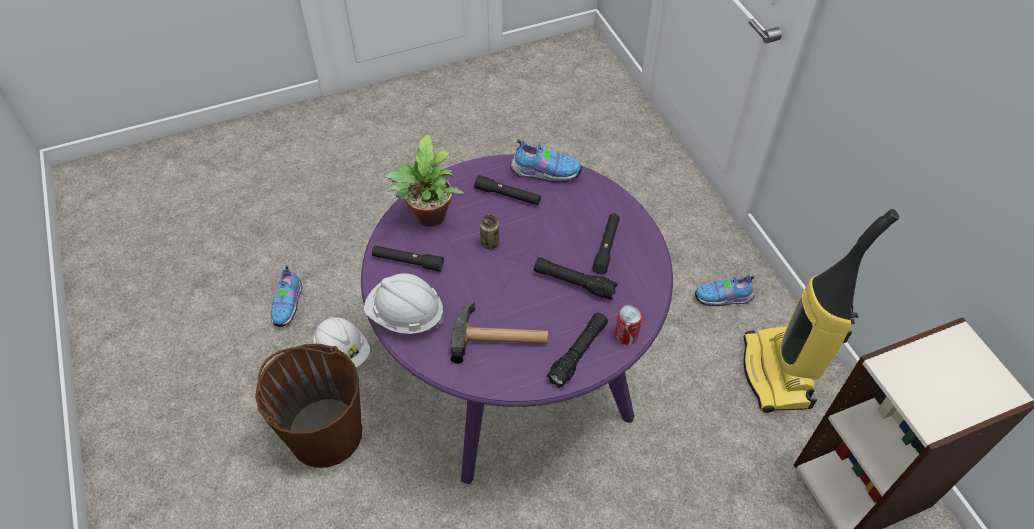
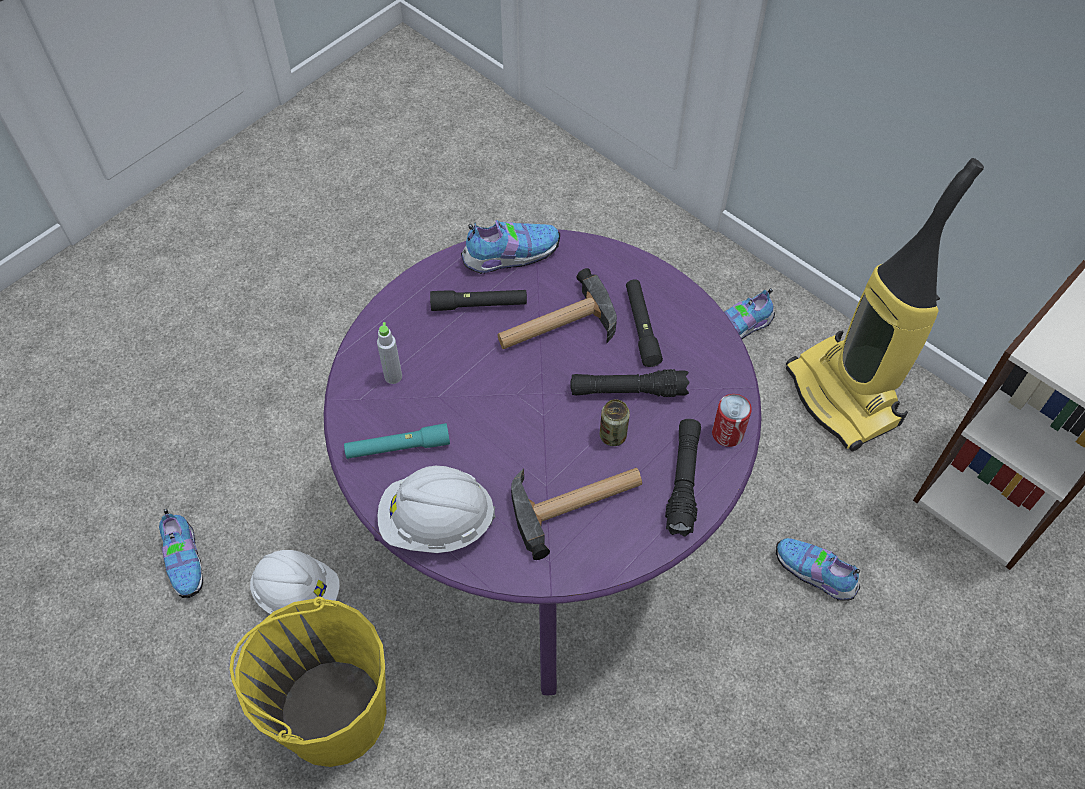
camera: 25 degrees left, 5 degrees up
(325, 433) = (333, 713): brown bucket -> yellow bucket
(408, 261) = (398, 447): black flashlight -> turquoise flashlight
(429, 219) = (393, 376): potted plant -> grey bottle
(490, 243) = (492, 379): can -> can (613, 436)
(549, 226) = (555, 327): none -> hammer
(692, 485) = (816, 575): none -> shoe

